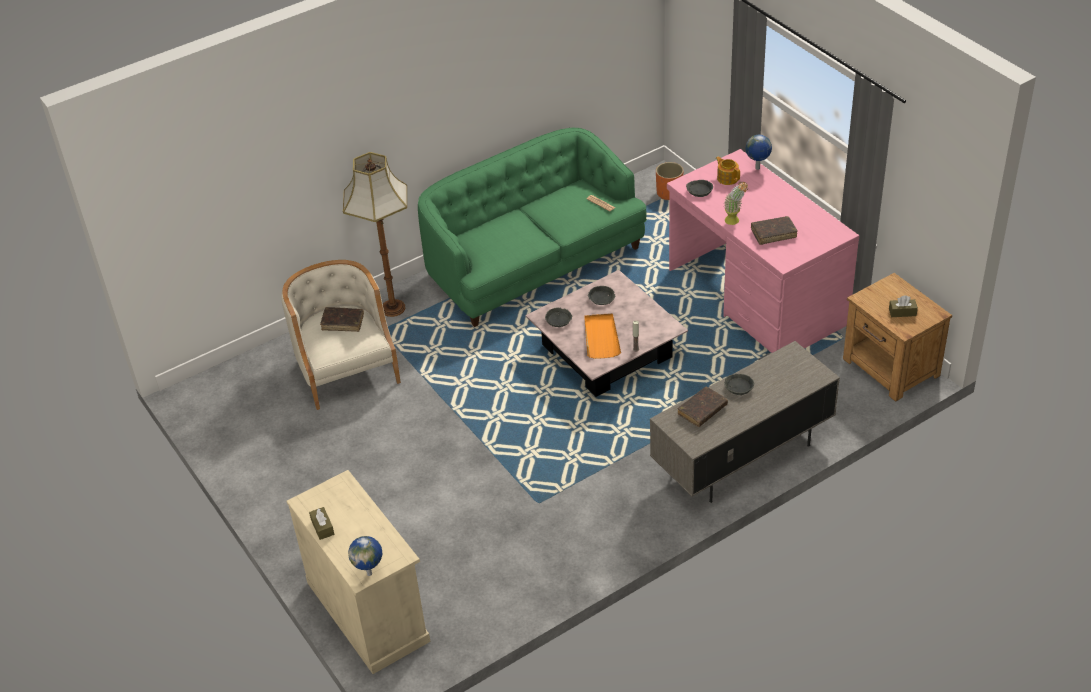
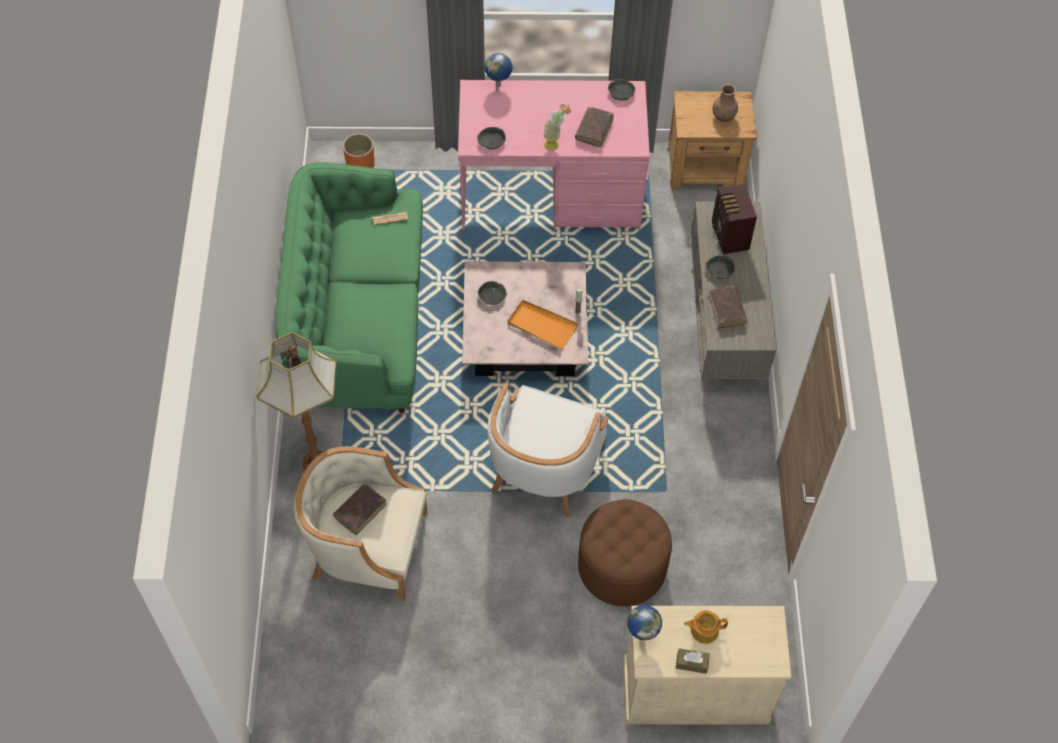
camera: 60 degrees left, 15 degrees up
(370, 573) = (775, 653): globe -> globe (642, 634)
(445, 511) = (622, 566): none -> brown ottoman
(495, 423) = (543, 467): none -> white armchair
(559, 320) = (492, 343): grey bowl -> grey bowl (621, 92)
(727, 178) = (492, 112): teapot -> teapot (703, 630)
(780, 377) = (729, 236): none -> radio
(902, 312) = (723, 117): brown tissue box -> brown vase

